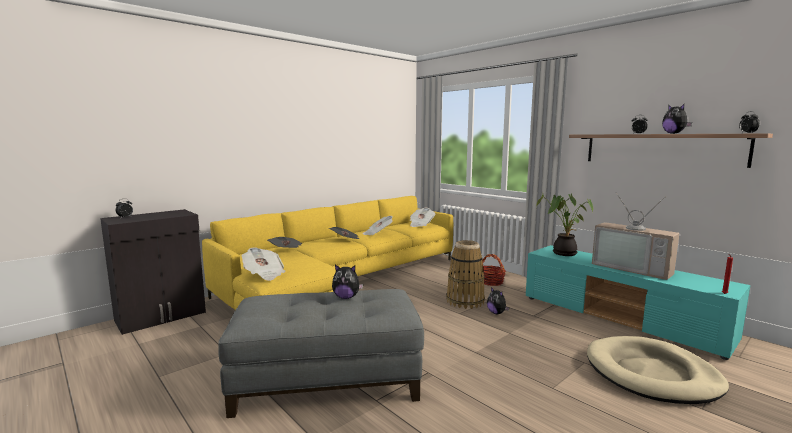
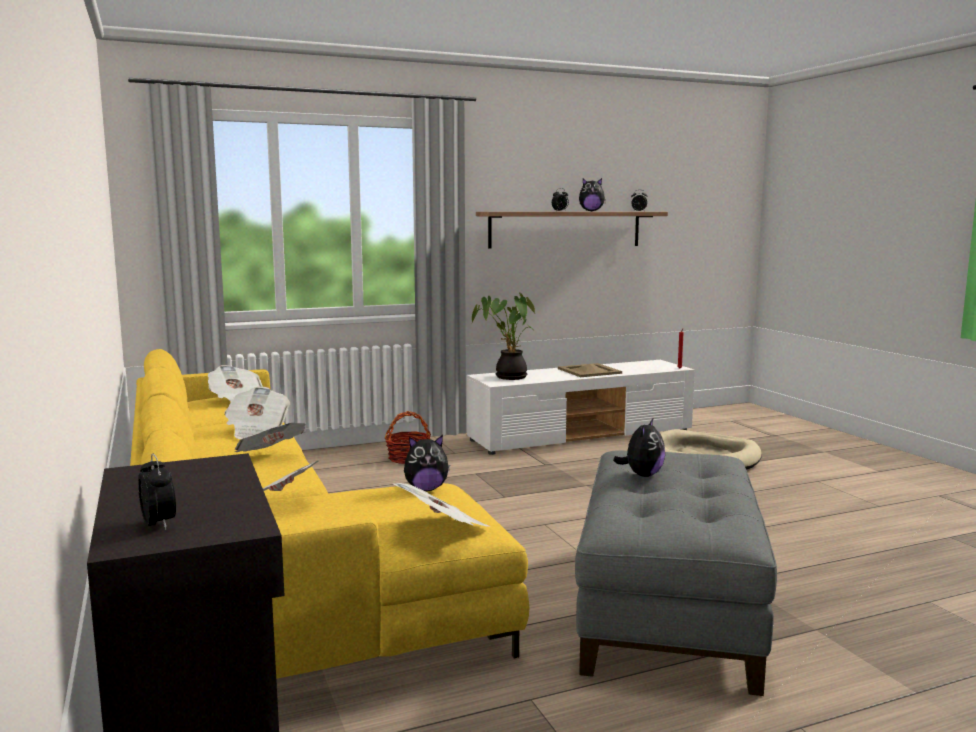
camera: 70 degrees left, 0 degrees up
(465, 301) = (465, 485): basket -> none
(496, 313) = (522, 478): plush toy -> plush toy (426, 489)
(621, 318) = (582, 435): turquoise tv stand -> white tv stand
(633, 268) = (589, 371): television -> beige tray

